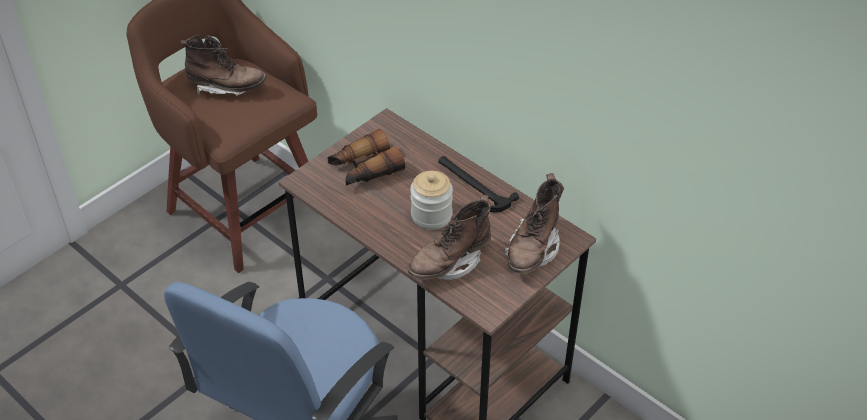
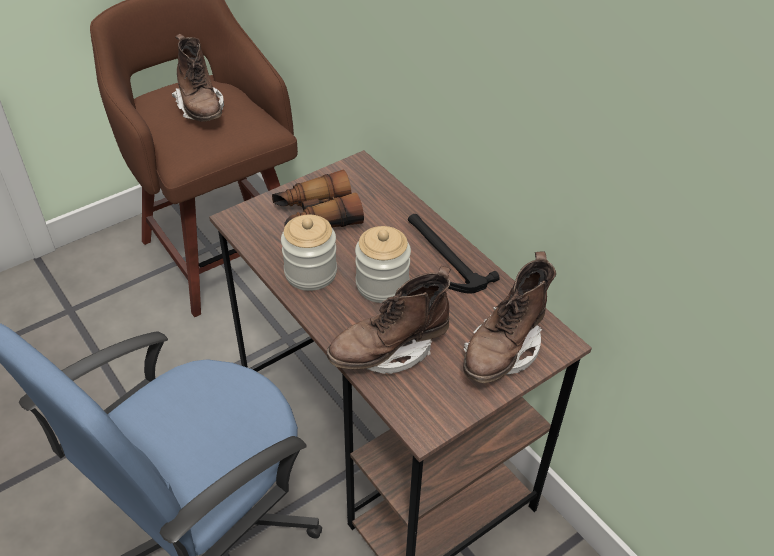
camera: 10 degrees right, 0 degrees up
(227, 87) = (201, 109): brown boot -> brown boot turned 45 degrees clockwise
(374, 215) = (310, 273): none -> jar

